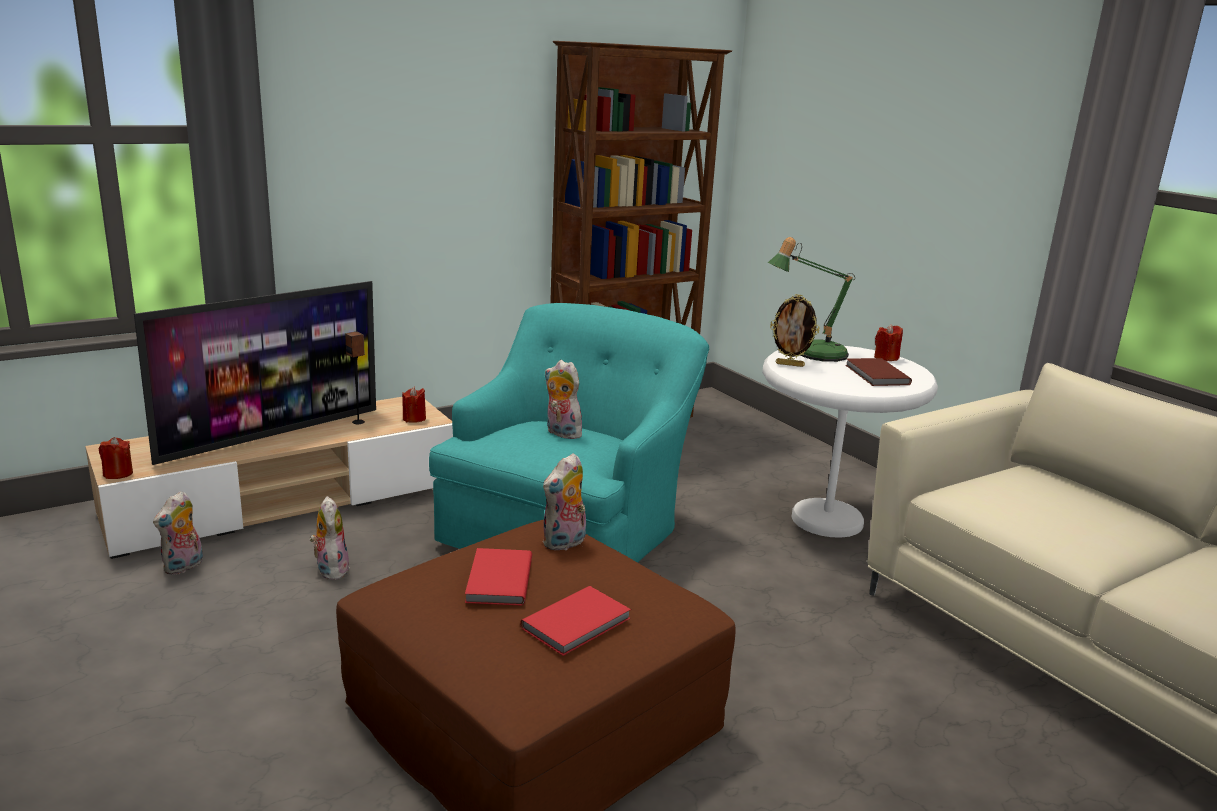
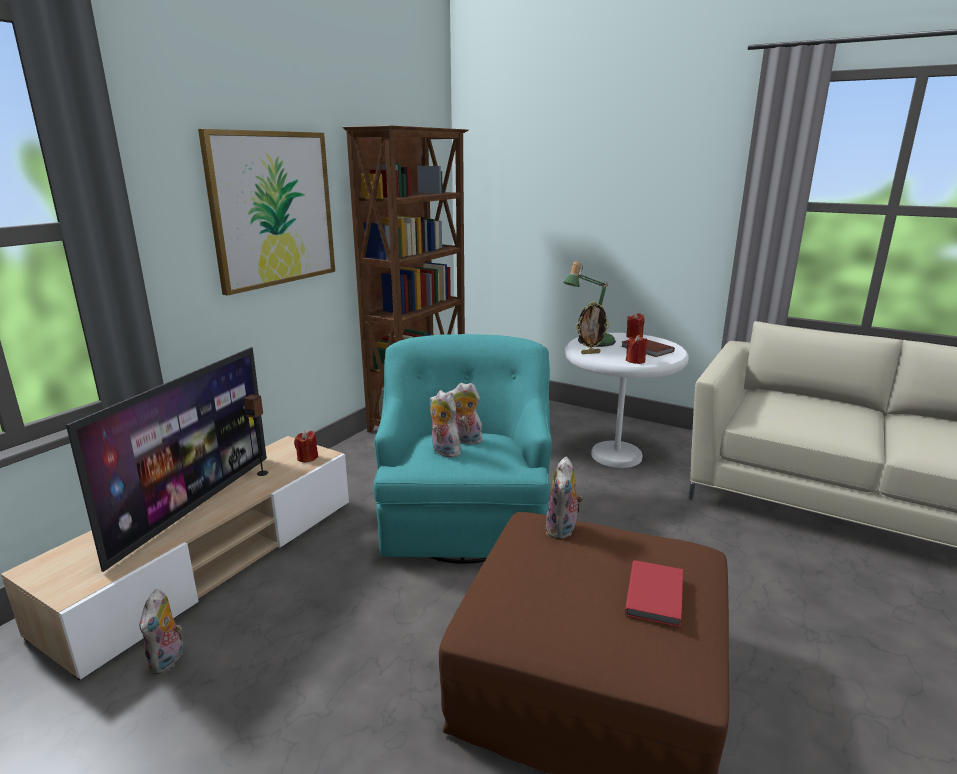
camera: 25 degrees left, 0 degrees up
(118, 473) = (70, 592): red candle -> red candle (635, 361)
(330, 569) = (311, 612): plush toy -> plush toy (443, 451)
(444, 132) = (273, 209): none -> picture
(497, 580) = (560, 580): red book -> none

